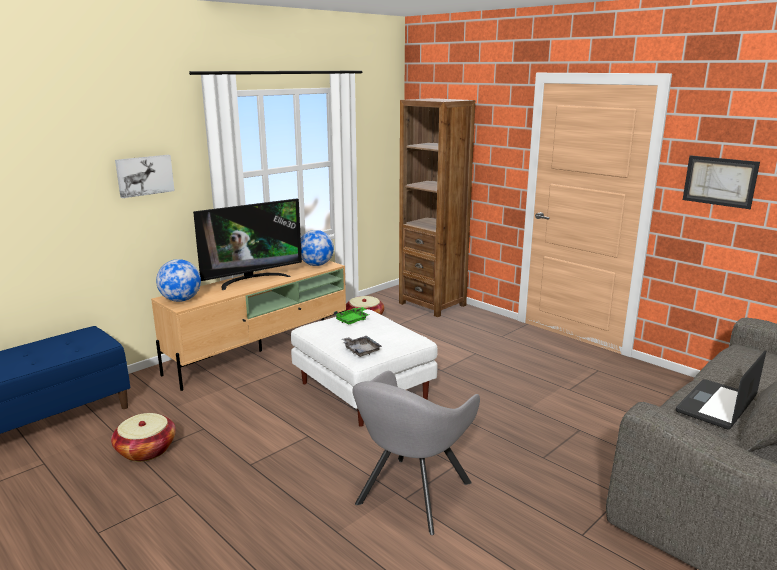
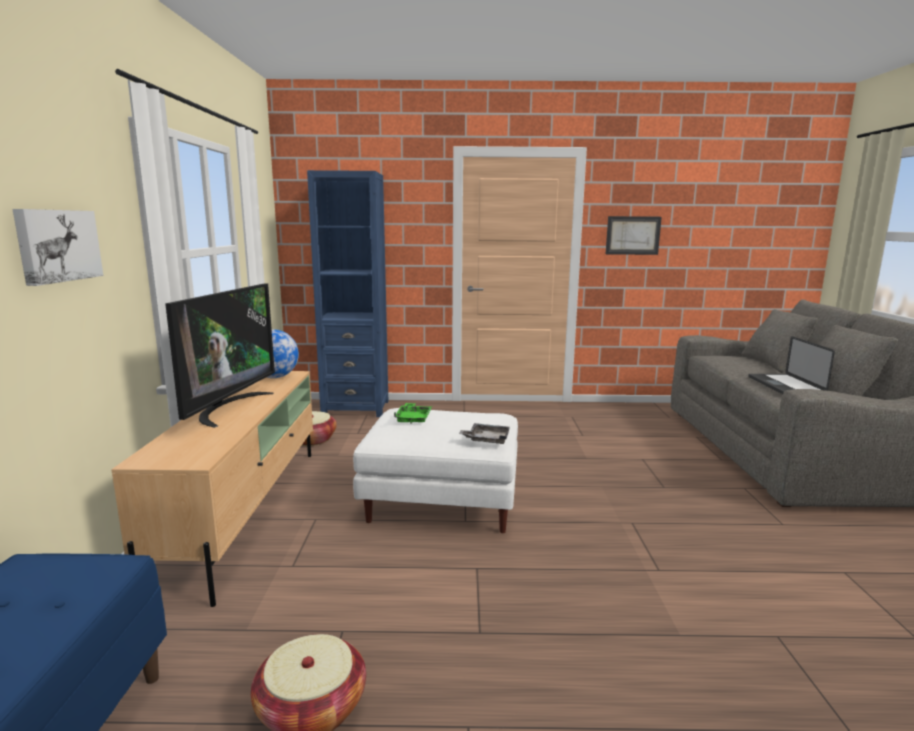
camera: 45 degrees left, 5 degrees down
(180, 300) = (176, 455): globe -> none
(411, 496) = (658, 565): grey armchair -> none
(432, 304) = (356, 408): brown bookcase -> blue bookcase

